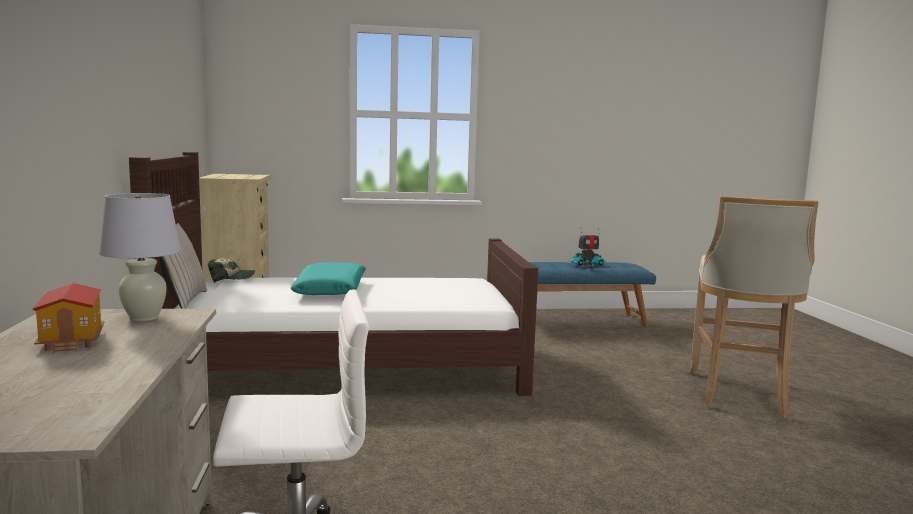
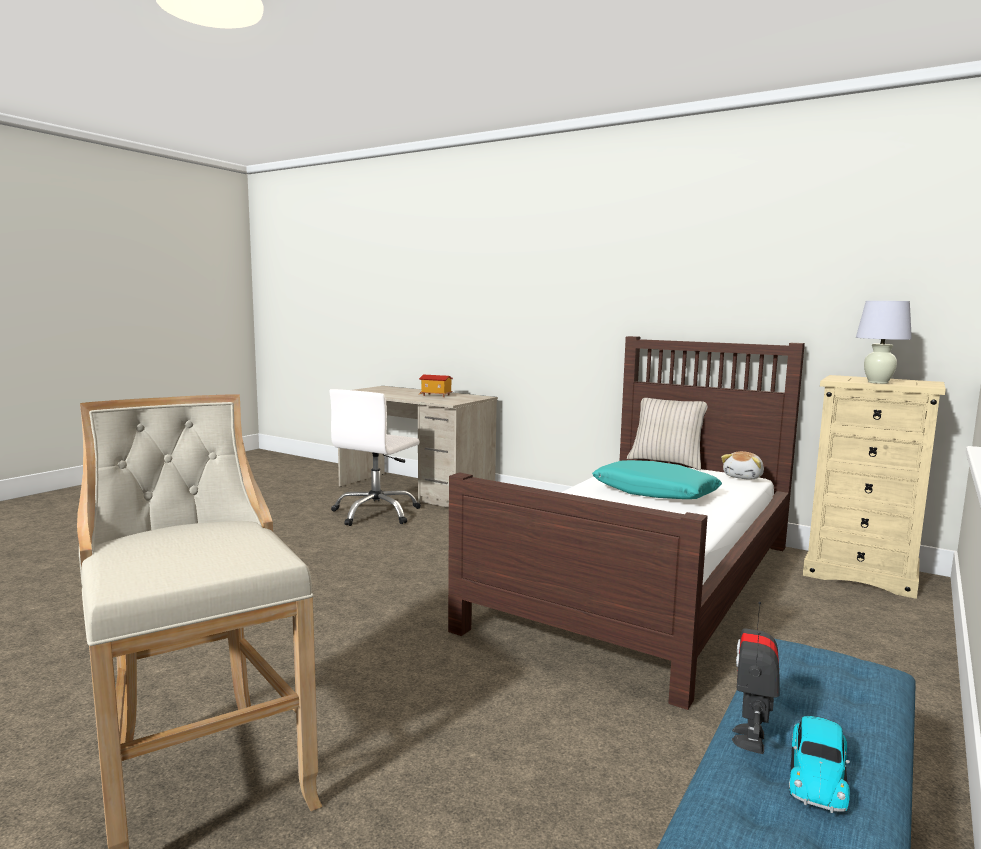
camera: 130 degrees right, 0 degrees up
(144, 318) = (454, 400): white table lamp -> white table lamp (877, 382)
(231, 279) = (743, 477): cap -> plush toy

